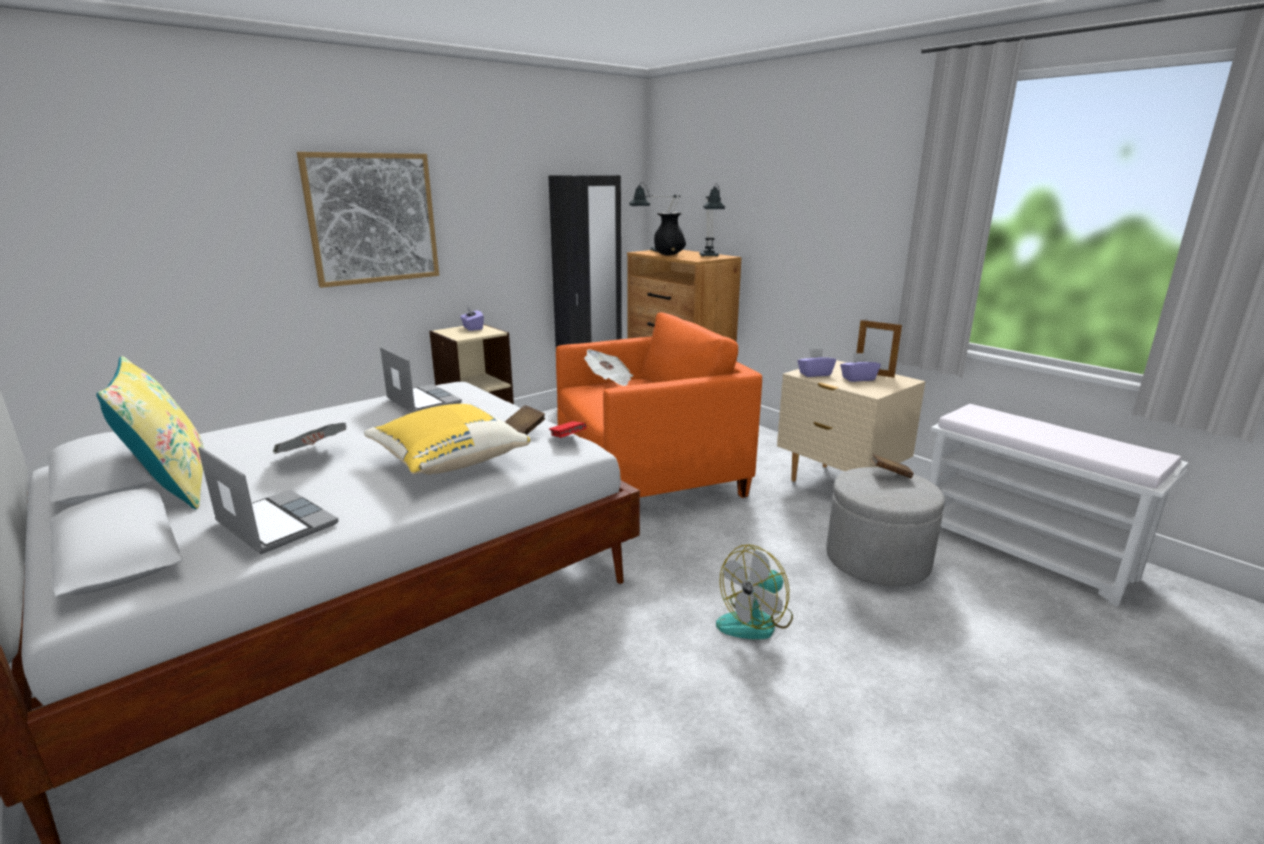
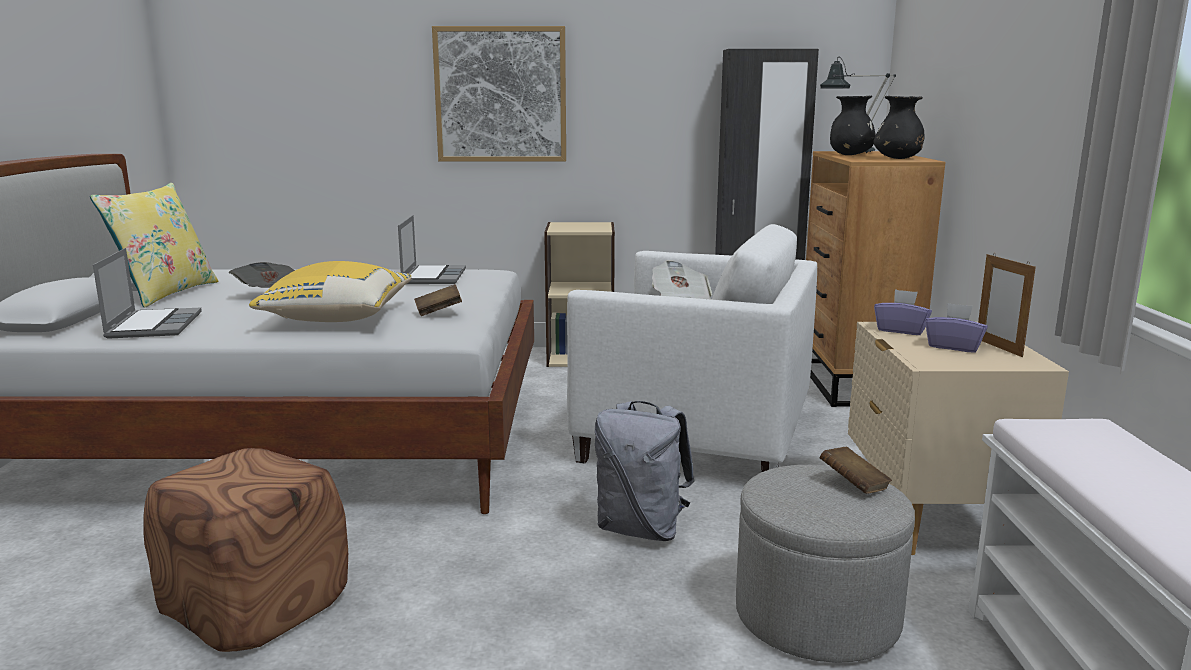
camera: 40 degrees right, 5 degrees down
(472, 328) = (590, 224): purple tissue box -> none
(567, 439) = (463, 326): red book -> none
(586, 731) = (255, 605): none -> brown ottoman
(649, 474) = (695, 433): orange armchair -> white armchair
(709, 256) = (897, 159): table lamp -> black vase
(725, 550) = (641, 529): none -> grey backpack
(756, 621) = (547, 602): fan -> none

